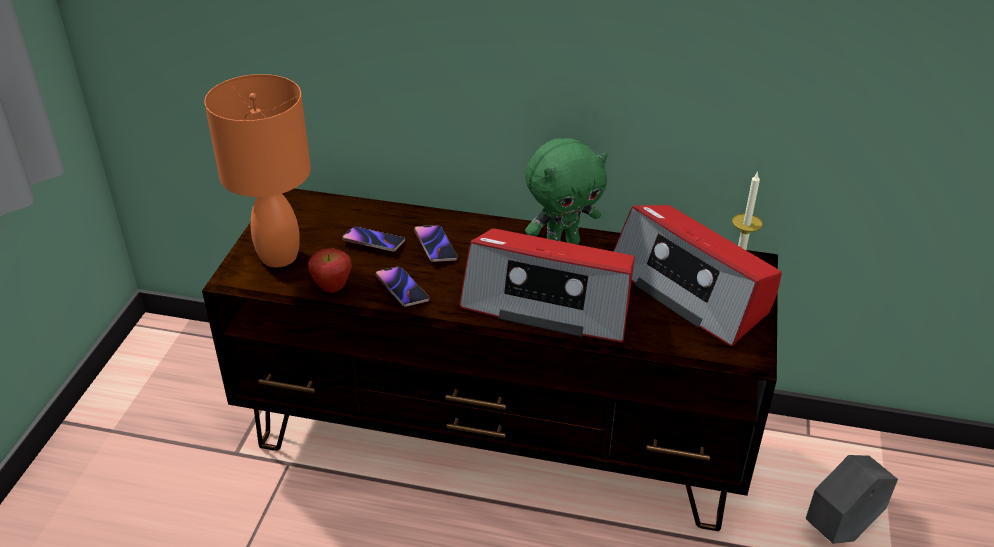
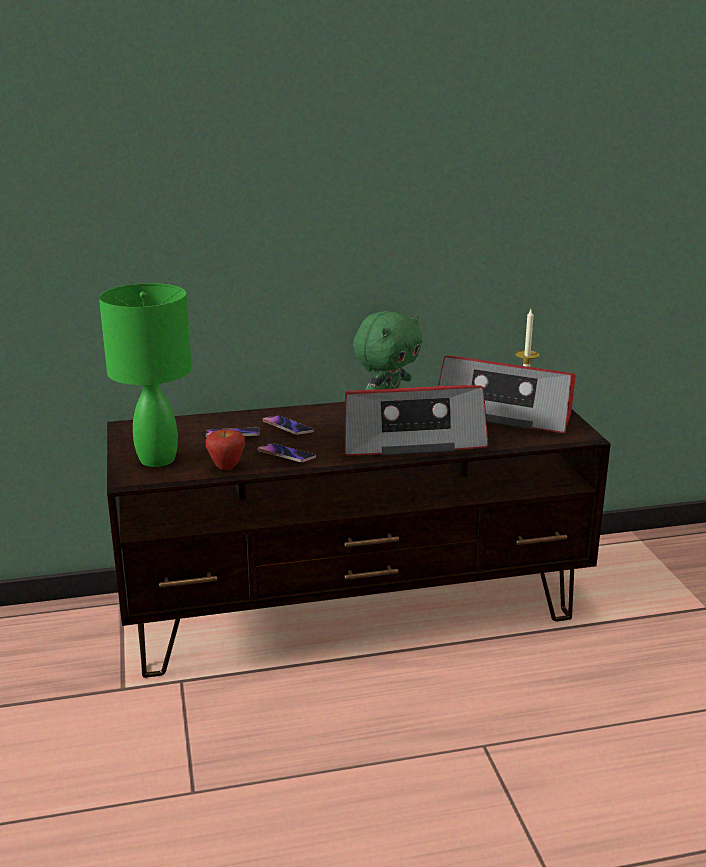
camera: 25 degrees left, 15 degrees down
(278, 257) = (157, 460): orange table lamp -> green table lamp
(840, 529) = (651, 593): grey planter -> none

